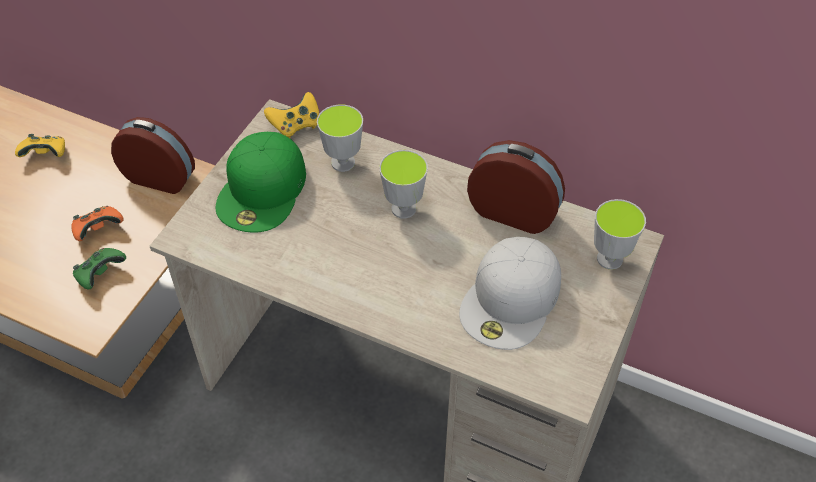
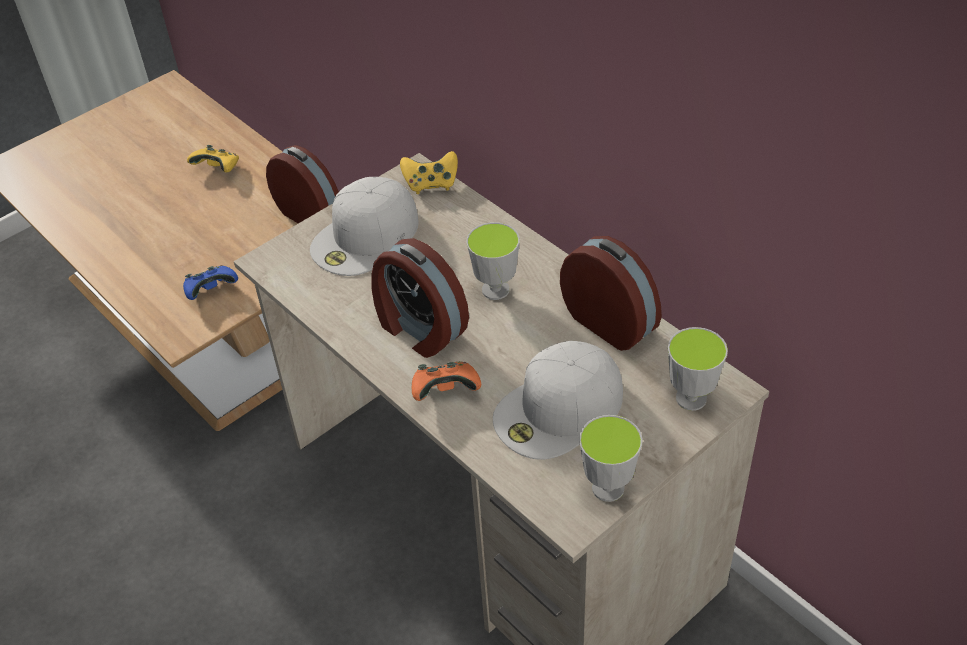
camera: 25 degrees right, 5 degrees down
(98, 230) = (230, 249): orange game controller -> orange game controller (446, 391)
(100, 274) = (211, 291): green game controller -> blue game controller
(263, 190) = (365, 237): green cap -> white cap
(343, 162) = (458, 230): cup -> cup (608, 488)
(356, 263) = (419, 329): none -> alarm clock

